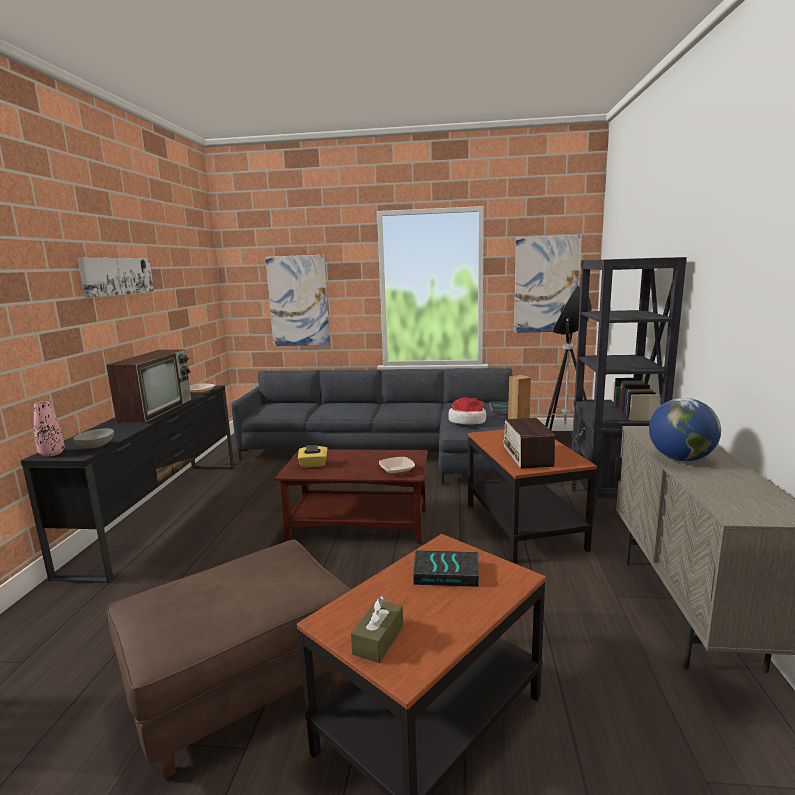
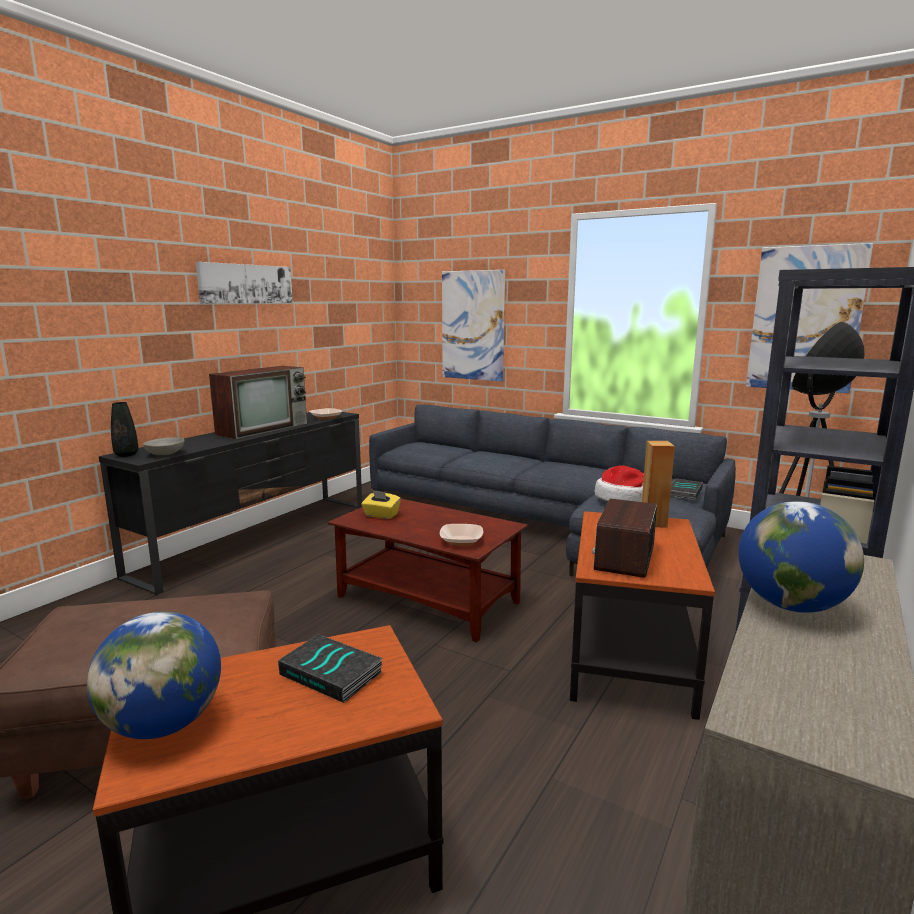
camera: 25 degrees right, 0 degrees up
(52, 454) = (126, 455): pink vase -> black vase
(378, 640) = (163, 724): brown tissue box -> globe

